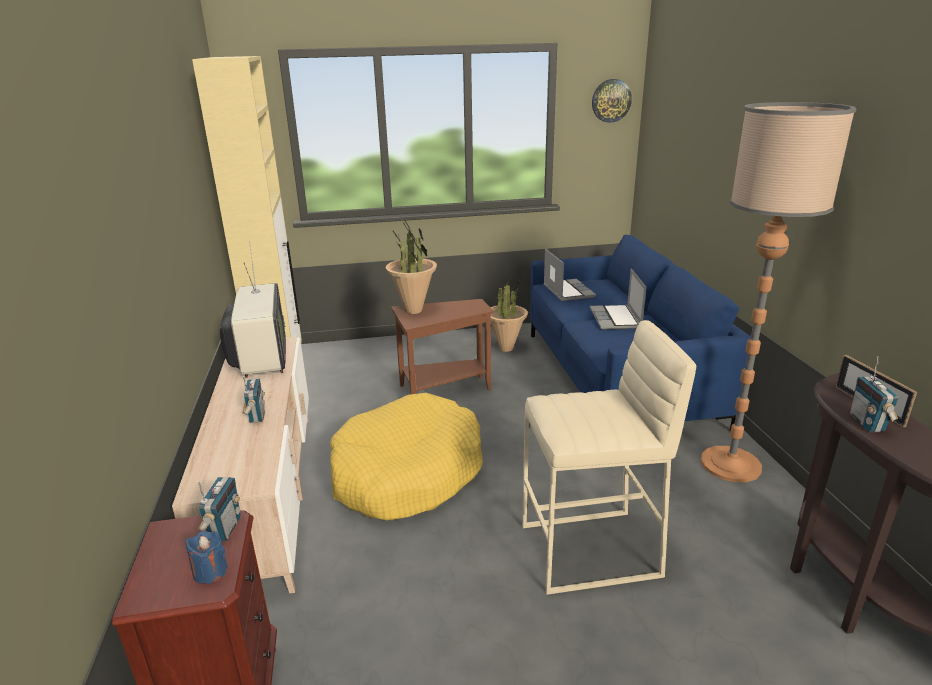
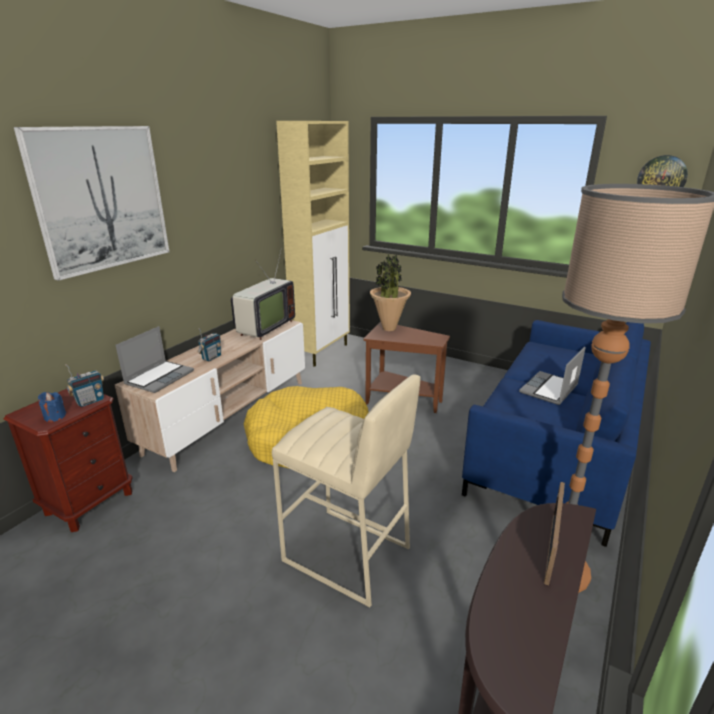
camera: 40 degrees right, 0 degrees up
(106, 203) = (101, 199): none -> picture
(506, 348) = (490, 389): potted plant -> none
(567, 291) = (544, 354): laptop -> laptop (159, 377)
(867, 423) = (513, 558): radio -> none

